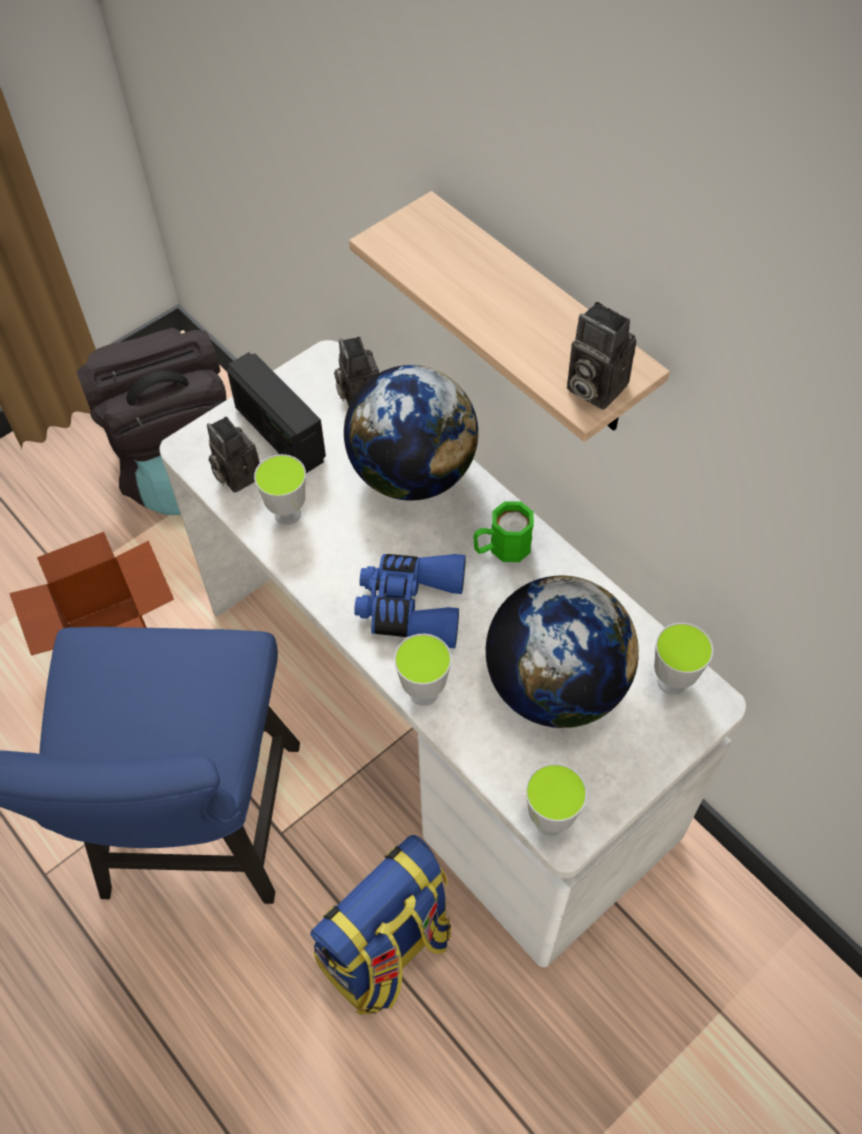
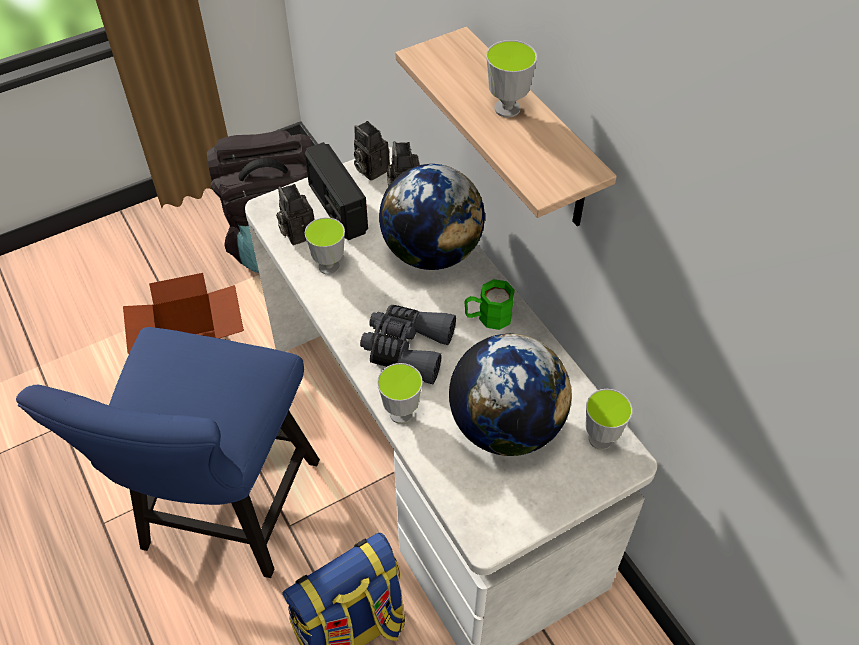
camera: 10 degrees right, 5 degrees down
(411, 606) = (407, 348): blue binoculars -> grey binoculars
(550, 820) = (477, 527): cup -> cup (507, 108)
(592, 387) = (552, 178): camera -> camera (370, 169)

